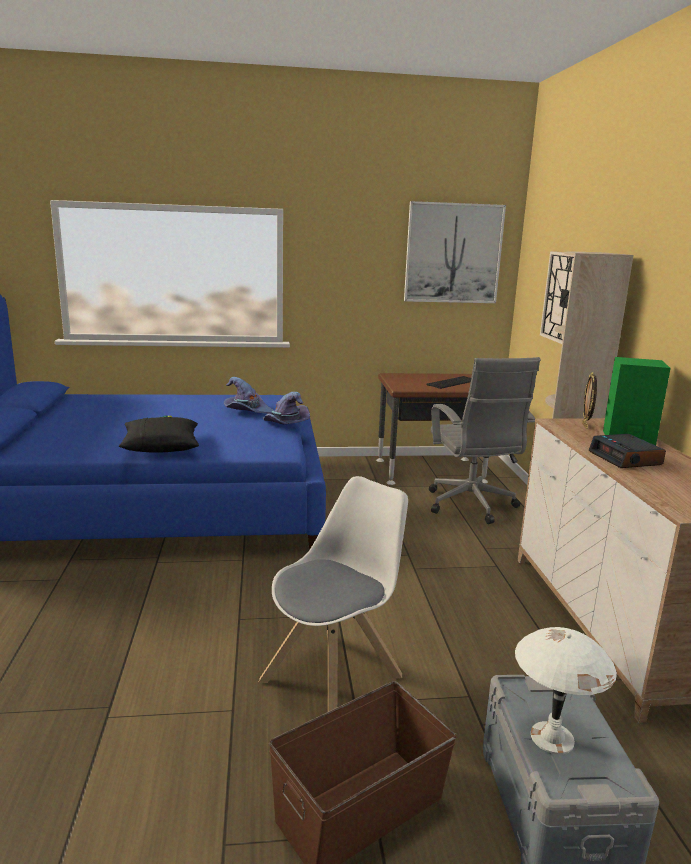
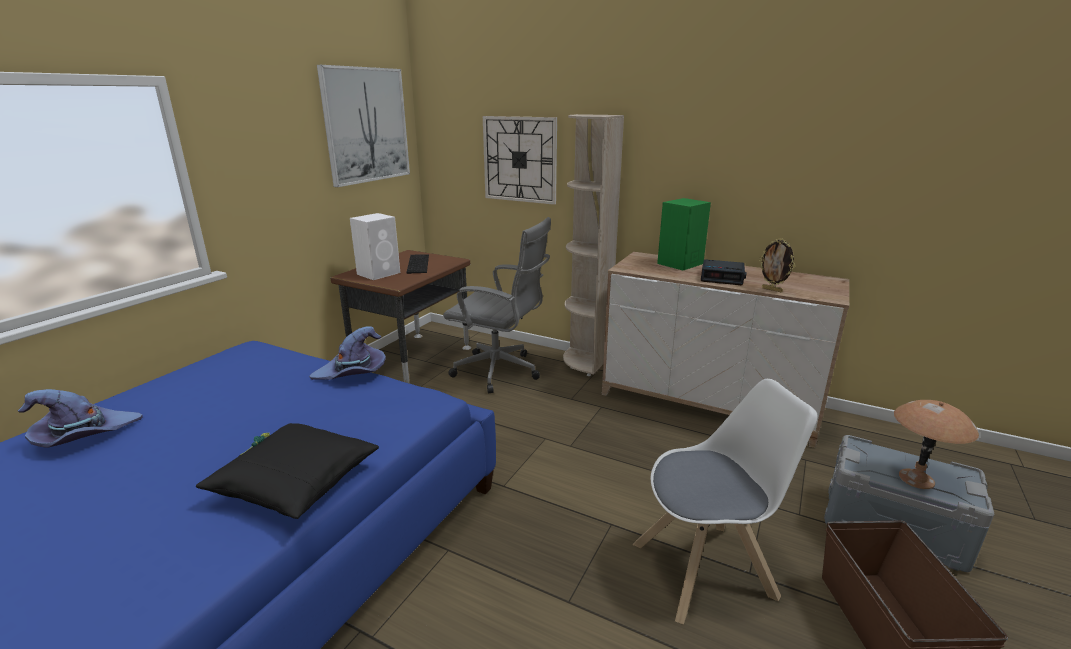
camera: 55 degrees left, 5 degrees up
(247, 411) = (266, 380): purple hat -> purple hat (84, 435)
(334, 676) = (707, 569): chair -> chair turned 90 degrees clockwise
(410, 379) = (379, 273): none -> white speaker
(551, 737) = (915, 479): white table lamp -> brown table lamp
(585, 426) = (642, 264): picture frame -> picture frame (772, 290)

